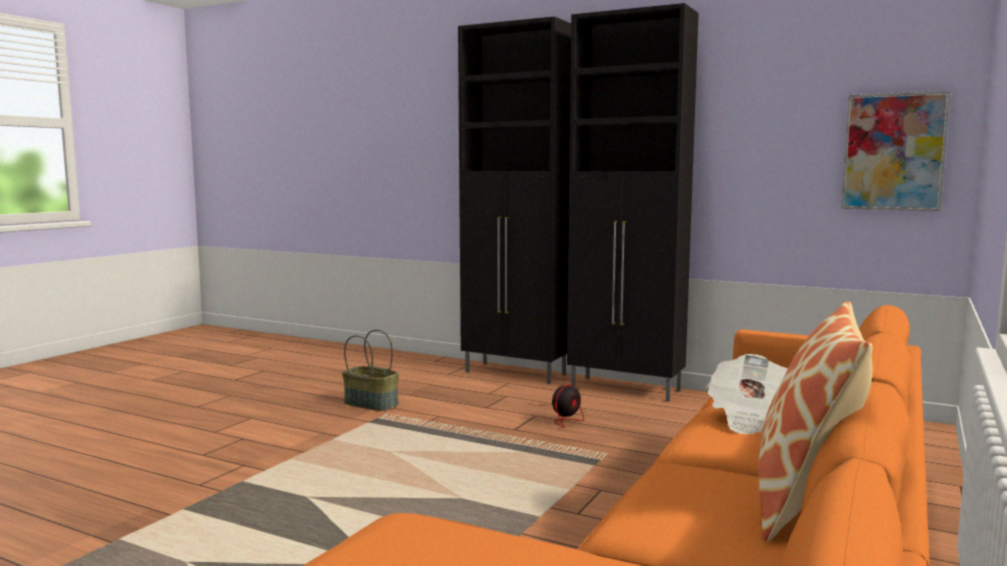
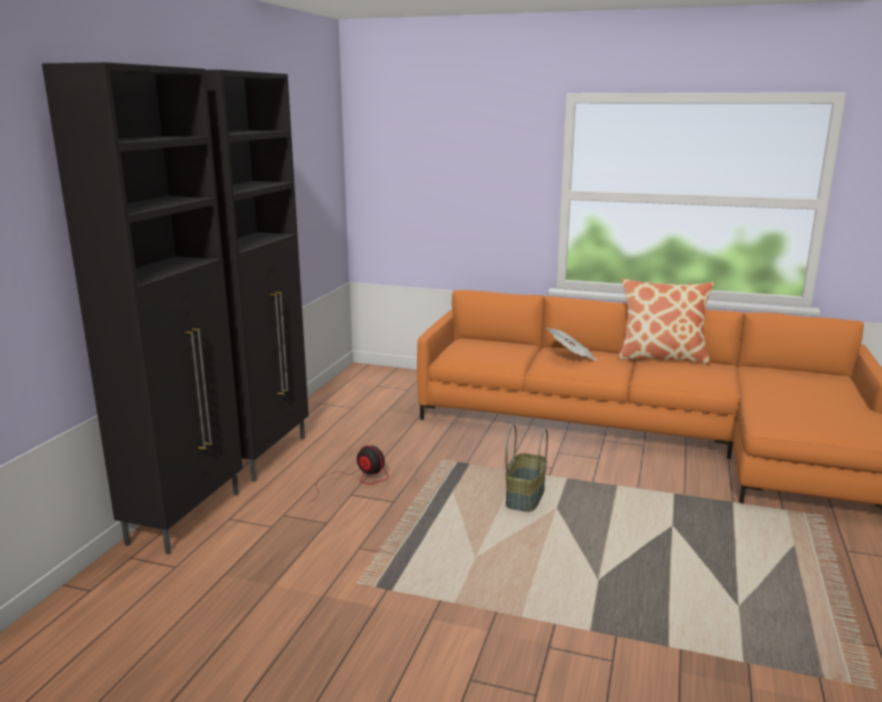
camera: 100 degrees left, 10 degrees up
(372, 404) = (315, 604): basket -> basket (524, 497)
(893, 152) = (324, 194): picture -> none

